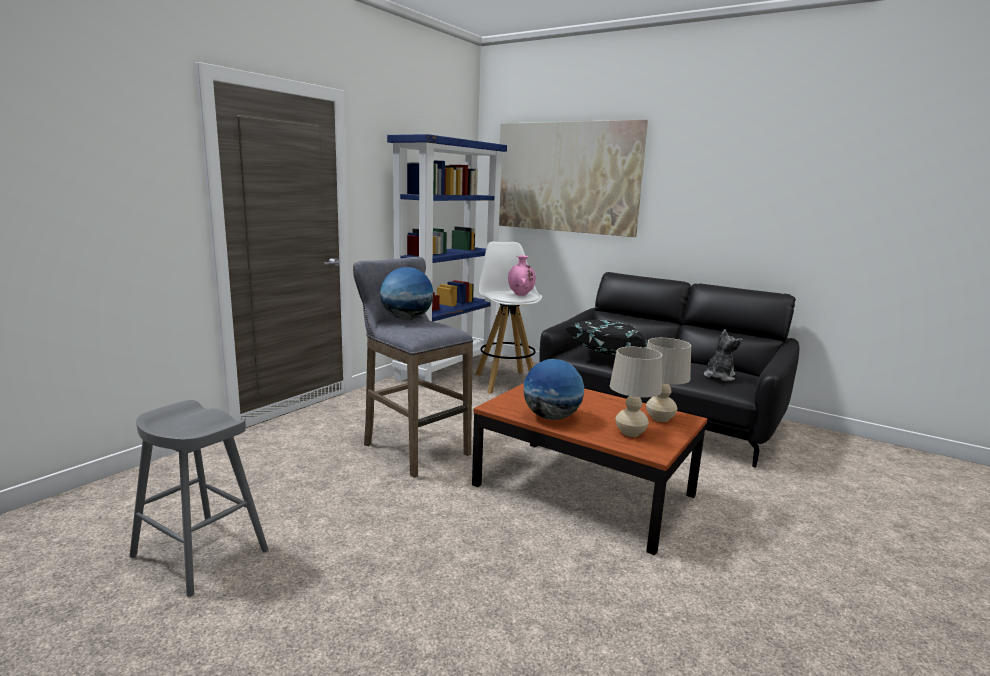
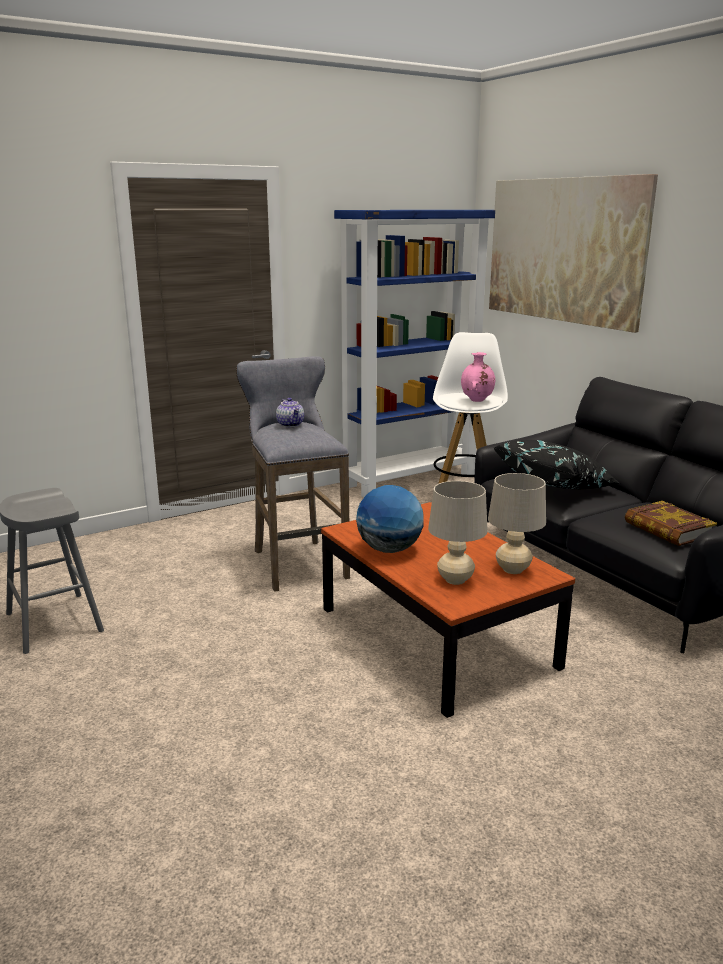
camera: 25 degrees right, 5 degrees up
(406, 319) = (291, 425): globe -> teapot
(719, 376) = (668, 529): plush toy -> book

